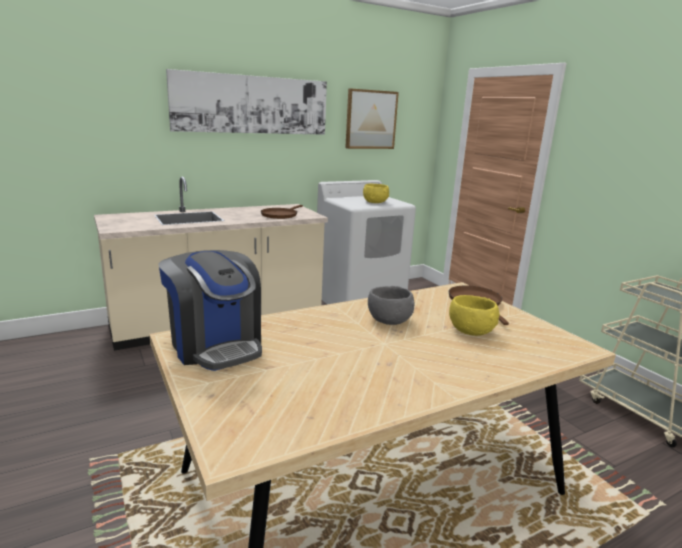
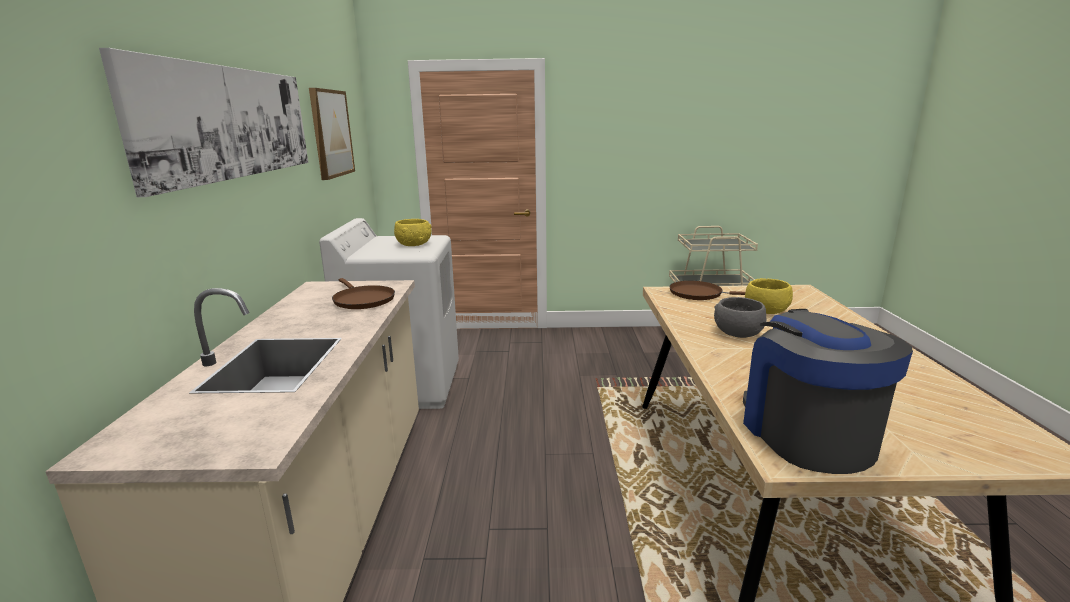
camera: 60 degrees left, 0 degrees up
(215, 345) = (806, 434): coffee machine -> coffee machine turned 90 degrees counterclockwise

